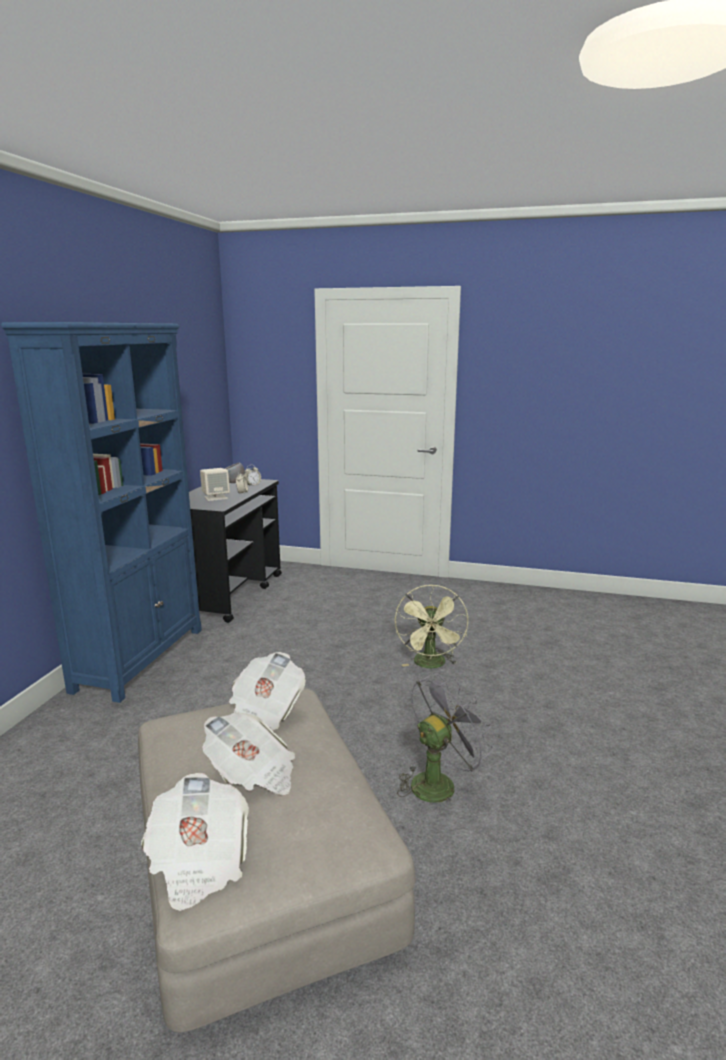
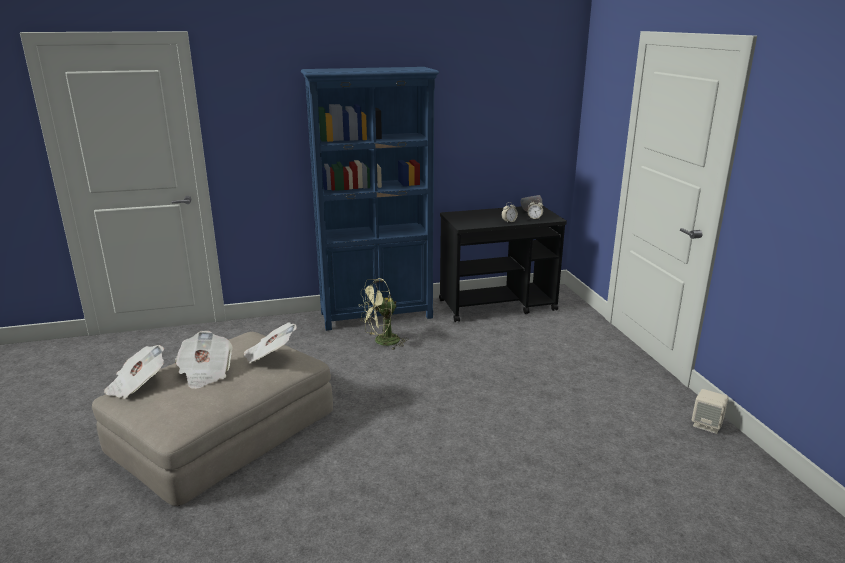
camera: 60 degrees right, 5 degrees up
(216, 497) = (484, 219): beige speaker -> beige speaker (707, 425)
(431, 665) = (494, 428): green fan -> green fan (382, 342)
(439, 782) = (332, 477): grey fan -> none

